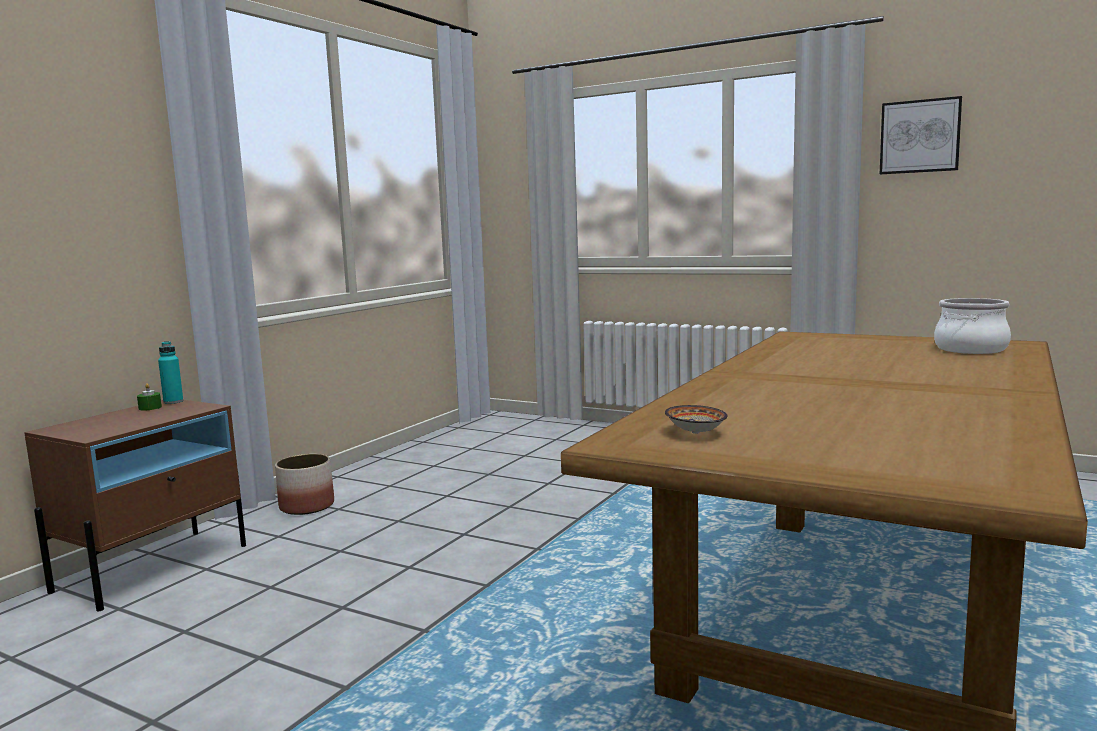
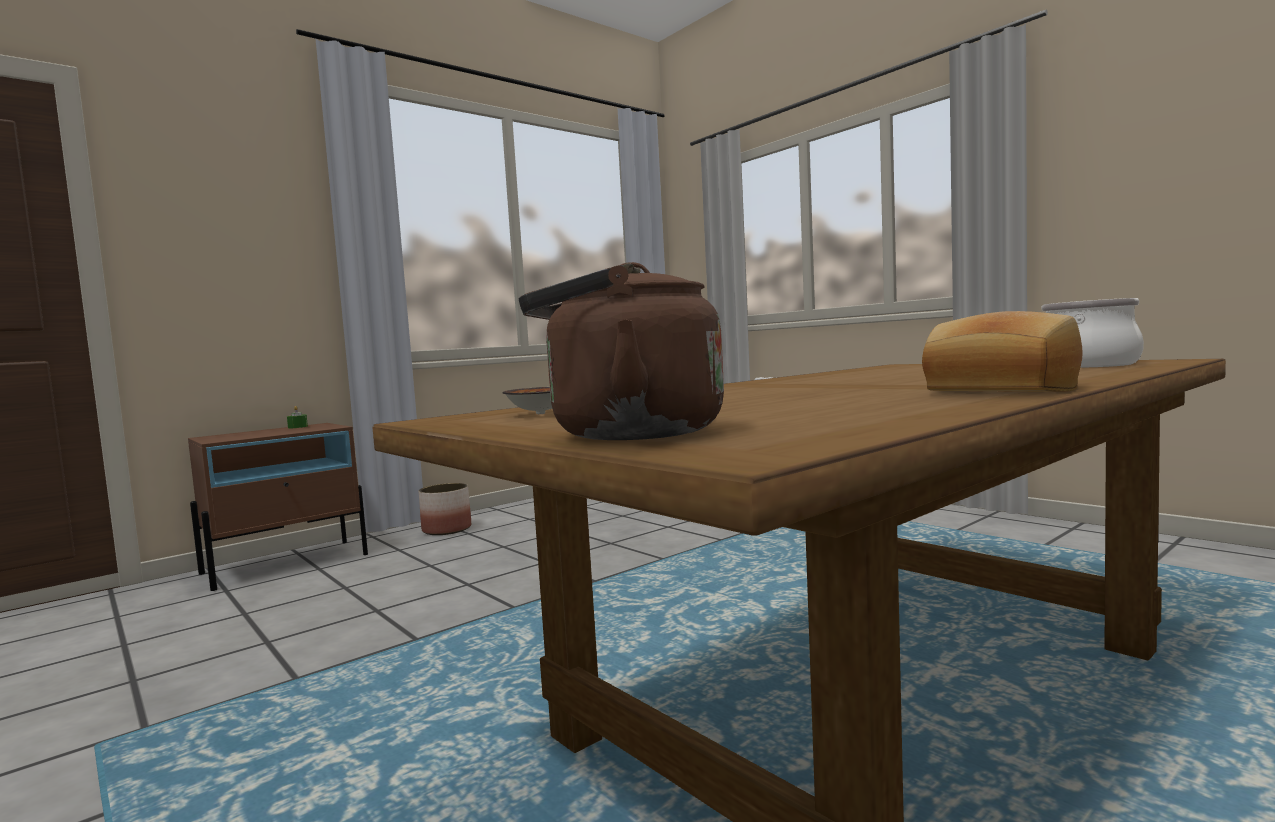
camera: 20 degrees right, 5 degrees down
(173, 402) = (321, 424): turquoise bottle -> none
(875, 469) = (625, 434): none -> brown kettle
(920, 136) = (1103, 142): picture -> none
(995, 397) = (1000, 390): none -> bread

